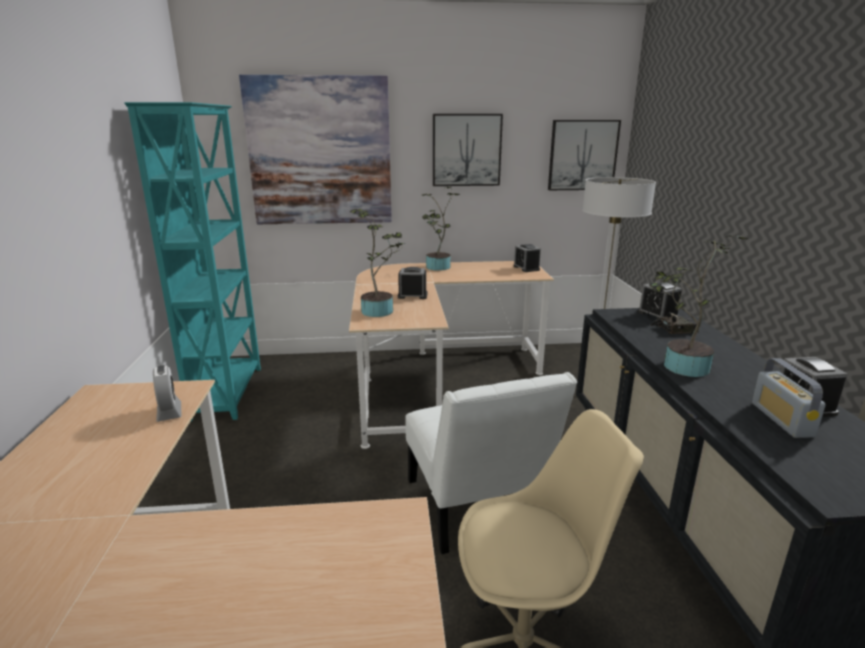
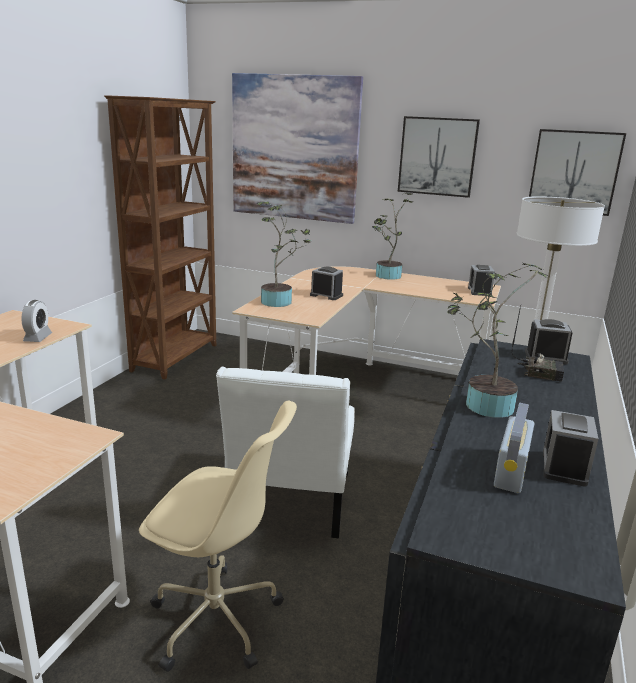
camera: 25 degrees right, 0 degrees up
(229, 392) = (176, 357): turquoise bookcase -> brown bookcase
(657, 314) = (545, 357): alarm clock -> alarm clock turned 105 degrees clockwise

